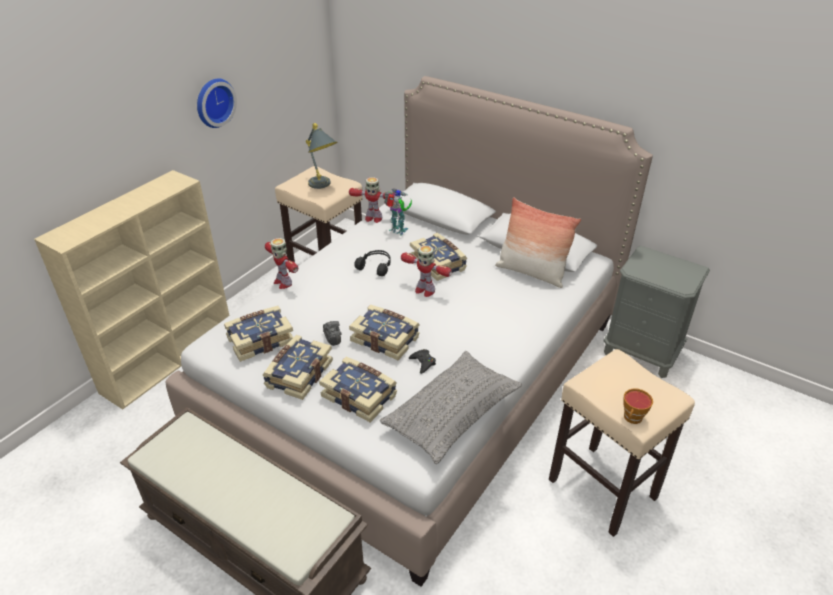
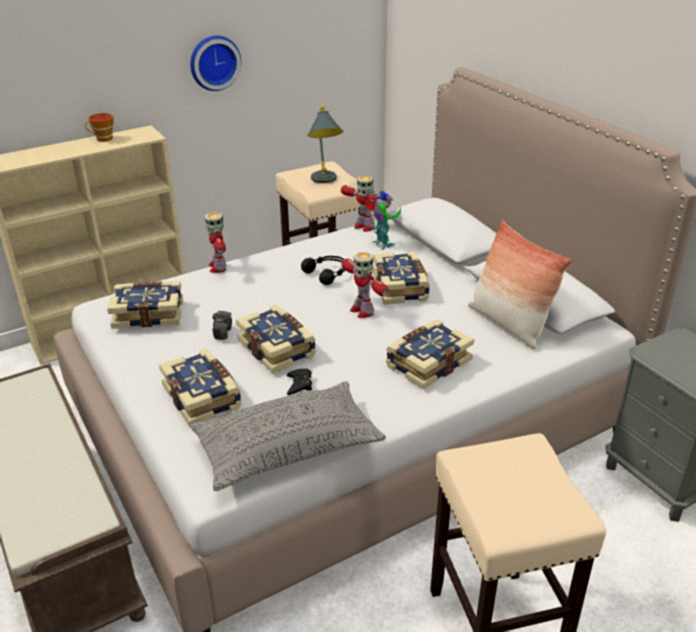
camera: 25 degrees right, 5 degrees down
(298, 374) = (159, 357): book -> book (427, 363)
(632, 418) = (493, 520): cup -> cup (102, 139)

